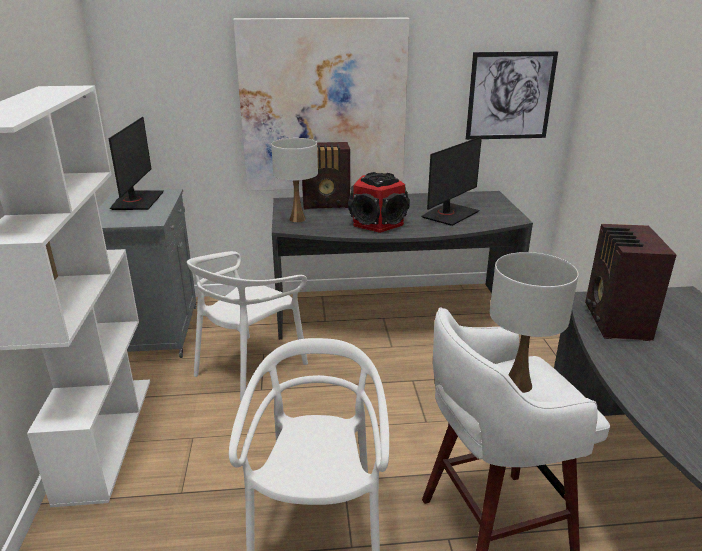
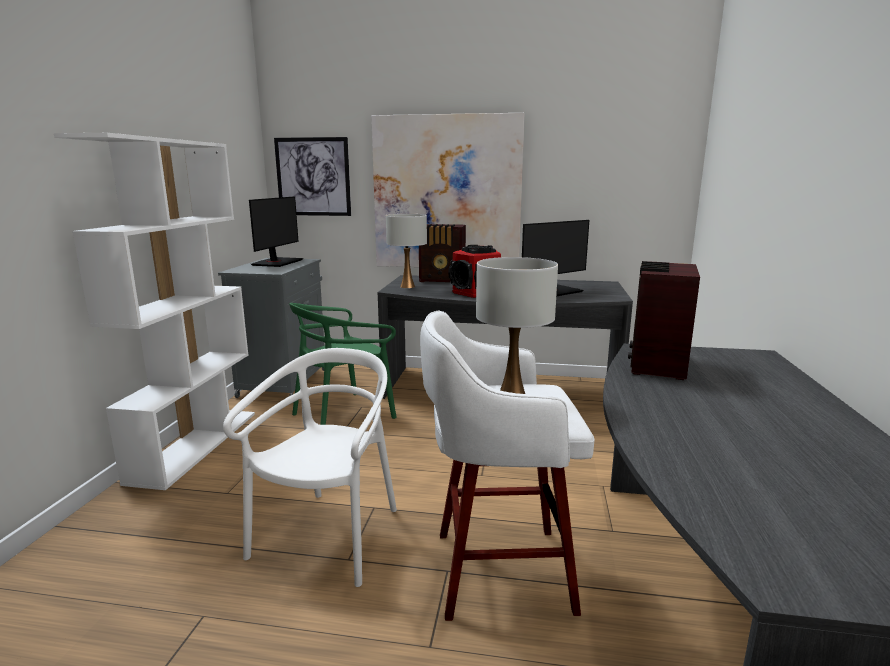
camera: 15 degrees right, 10 degrees down
(250, 367) = (343, 414): white chair -> green chair
(510, 96) = (627, 187): picture -> picture (313, 177)

